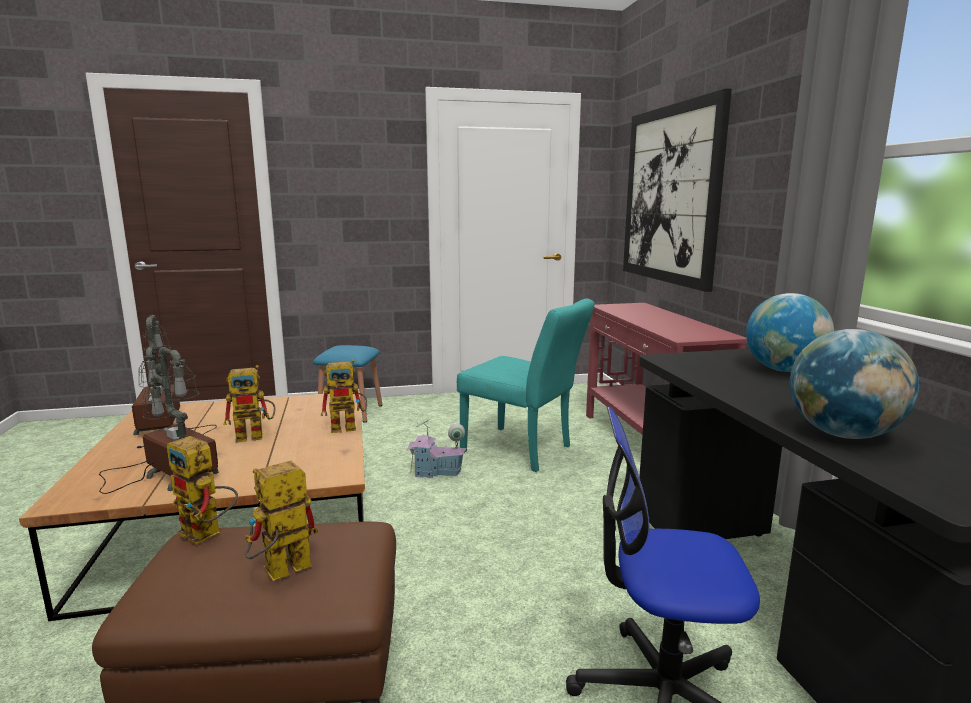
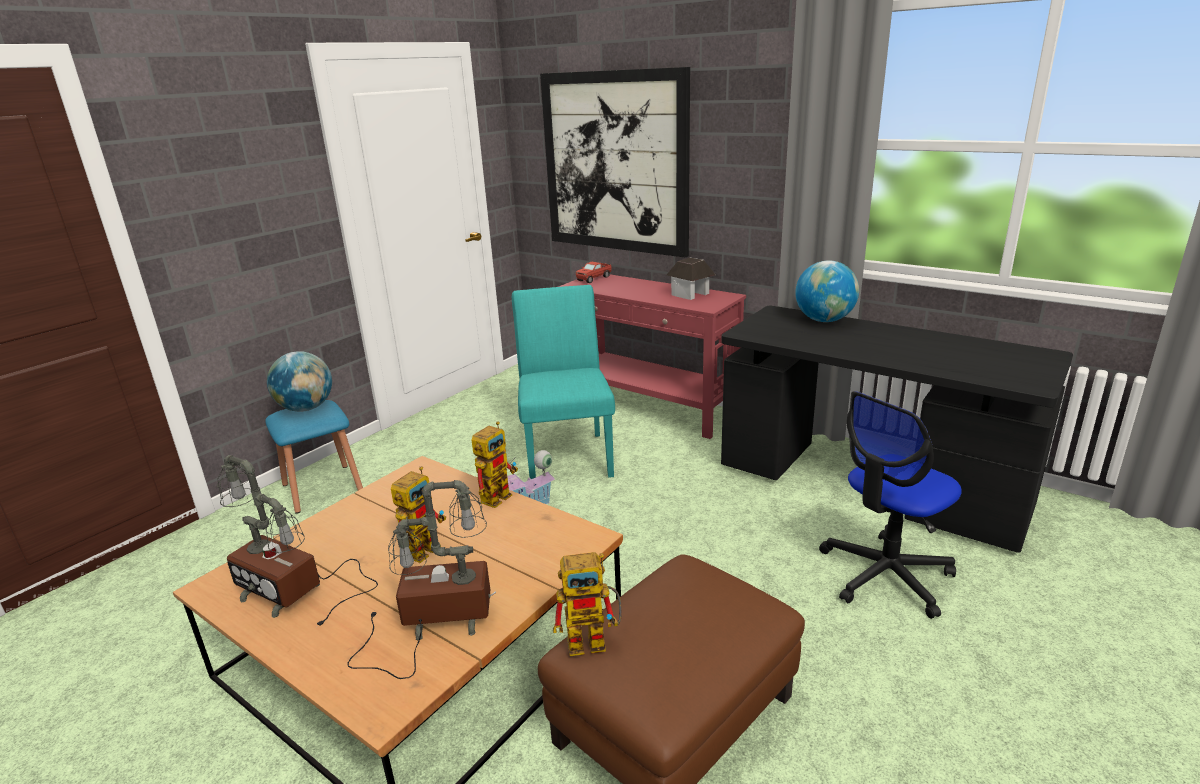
camera: 40 degrees left, 10 degrees up
(279, 574) = (713, 625): toy robot -> none
(524, 451) = (567, 454): turquoise chair -> turquoise chair turned 90 degrees counterclockwise
(631, 305) = (594, 279): none -> toy truck
(690, 328) = (690, 294): none -> toy house
(843, 435) = (937, 362): globe -> globe (306, 408)

